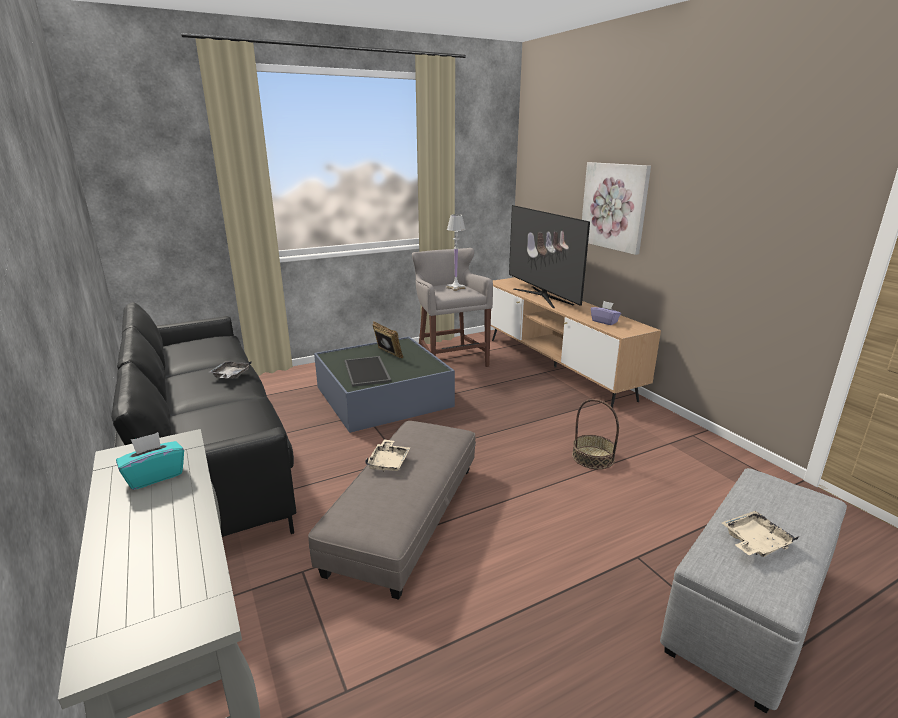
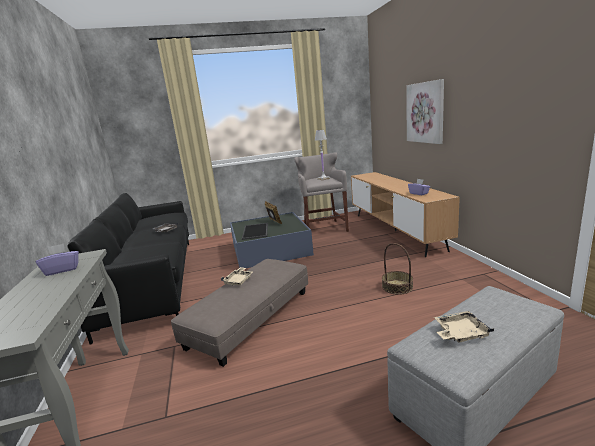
camera: 15 degrees right, 5 degrees down
(155, 476) = (62, 270): turquoise tissue box -> purple tissue box
(542, 296) = (383, 181): television -> none

